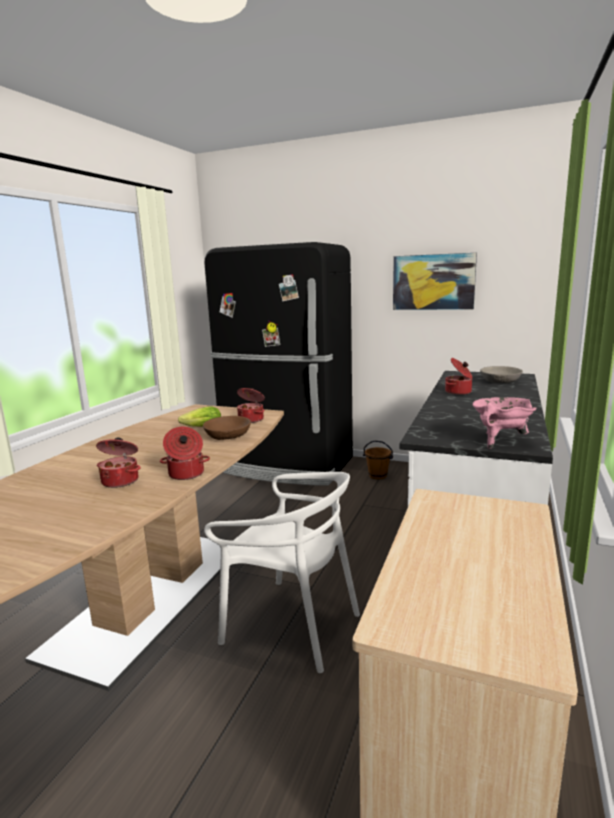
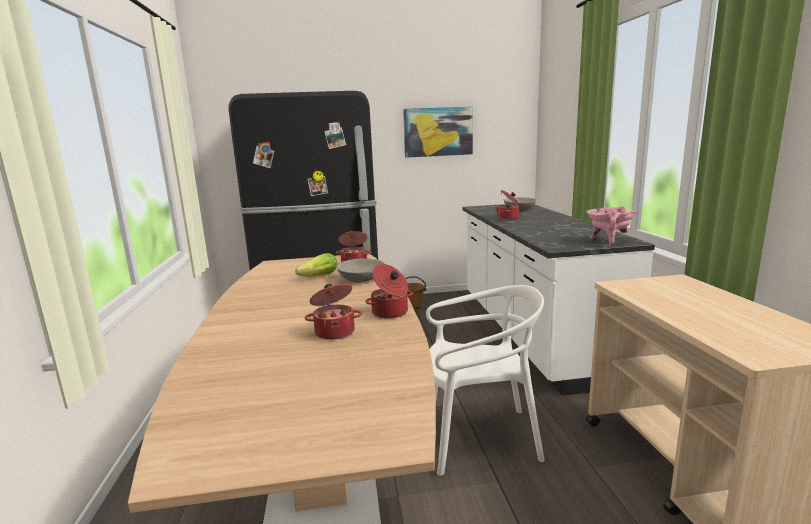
camera: 30 degrees left, 0 degrees up
(228, 436) = (361, 278): brown bowl -> grey bowl

